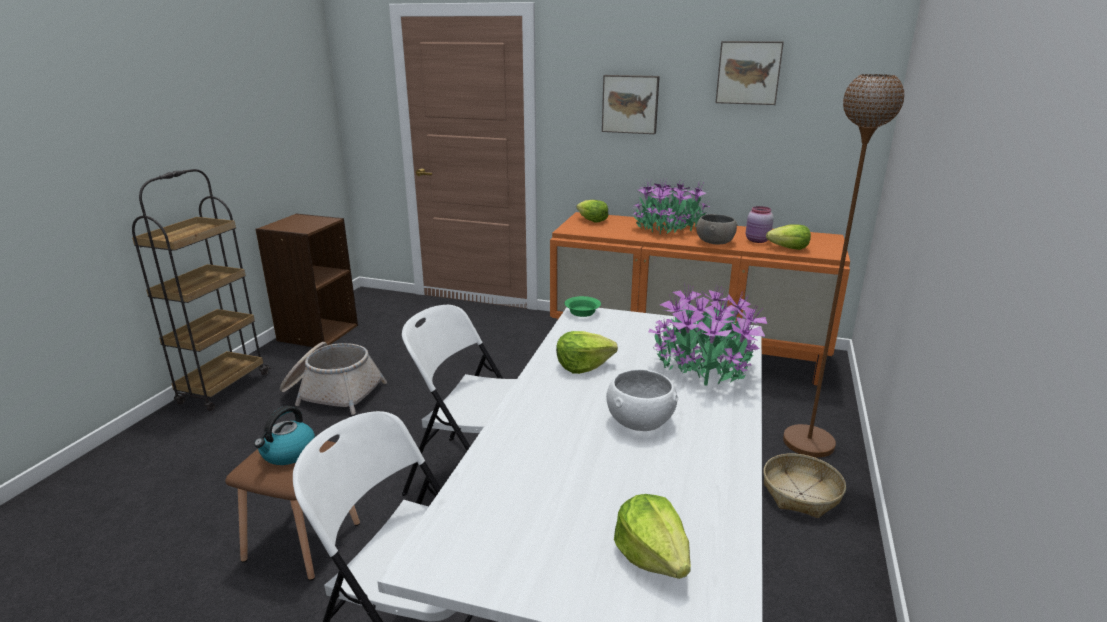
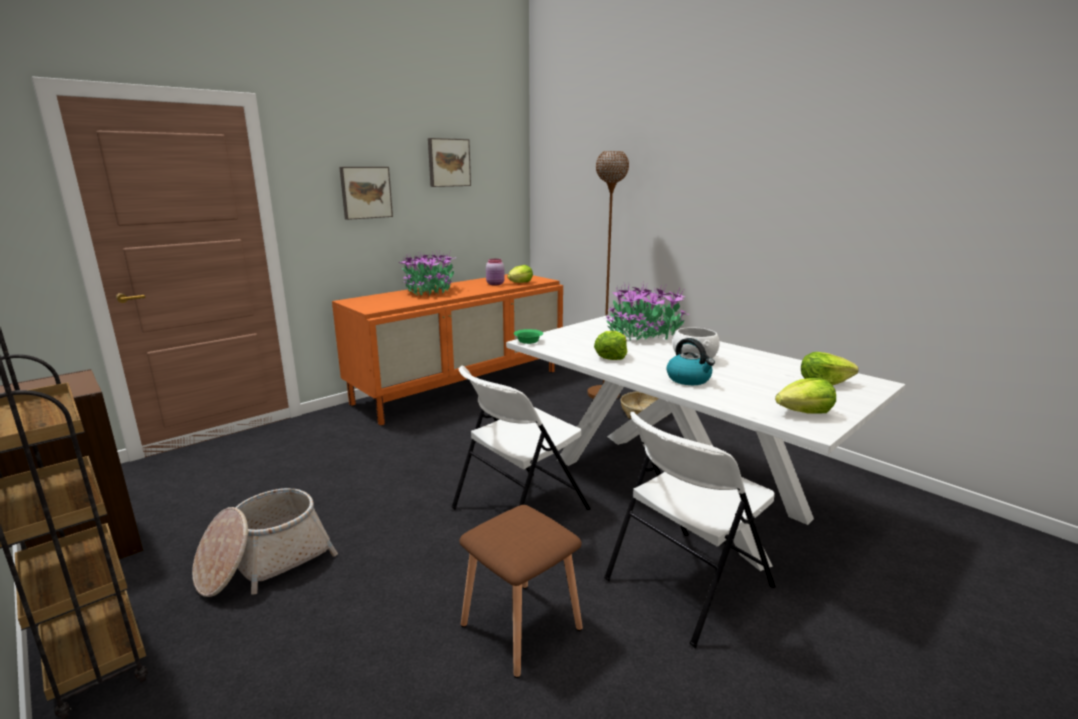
camera: 60 degrees left, 5 degrees down
(288, 453) = (519, 529): kettle -> kettle (689, 379)
(592, 220) = (366, 301): lettuce -> lettuce (805, 412)
(714, 242) = (479, 290): grey bowl -> none

